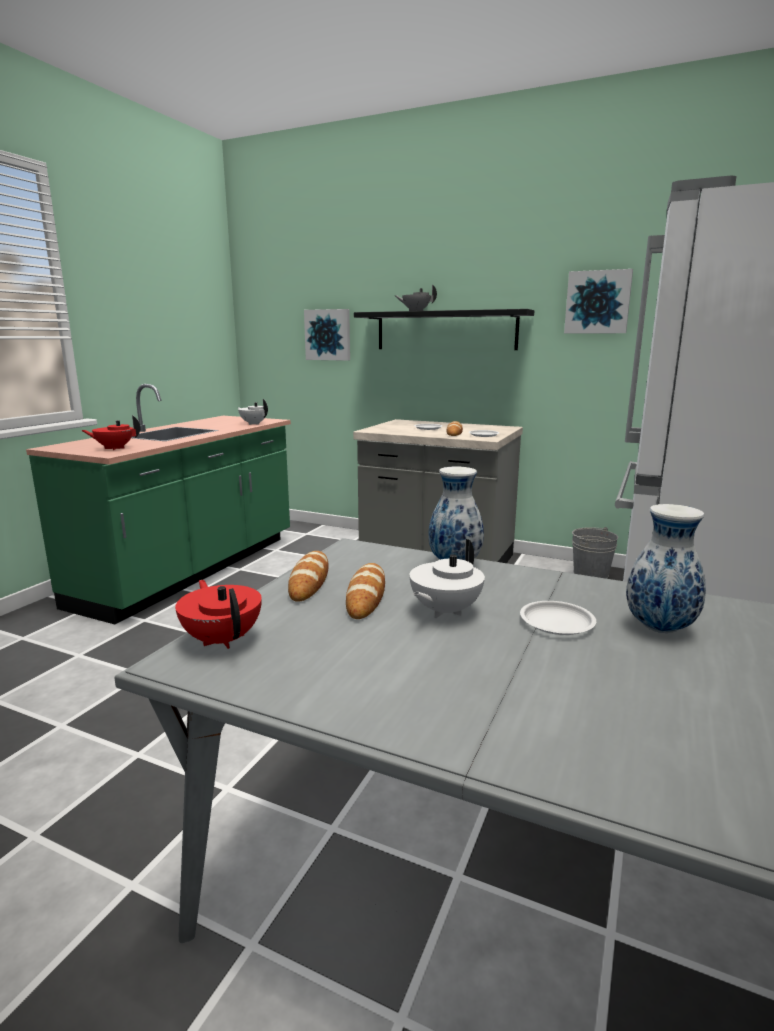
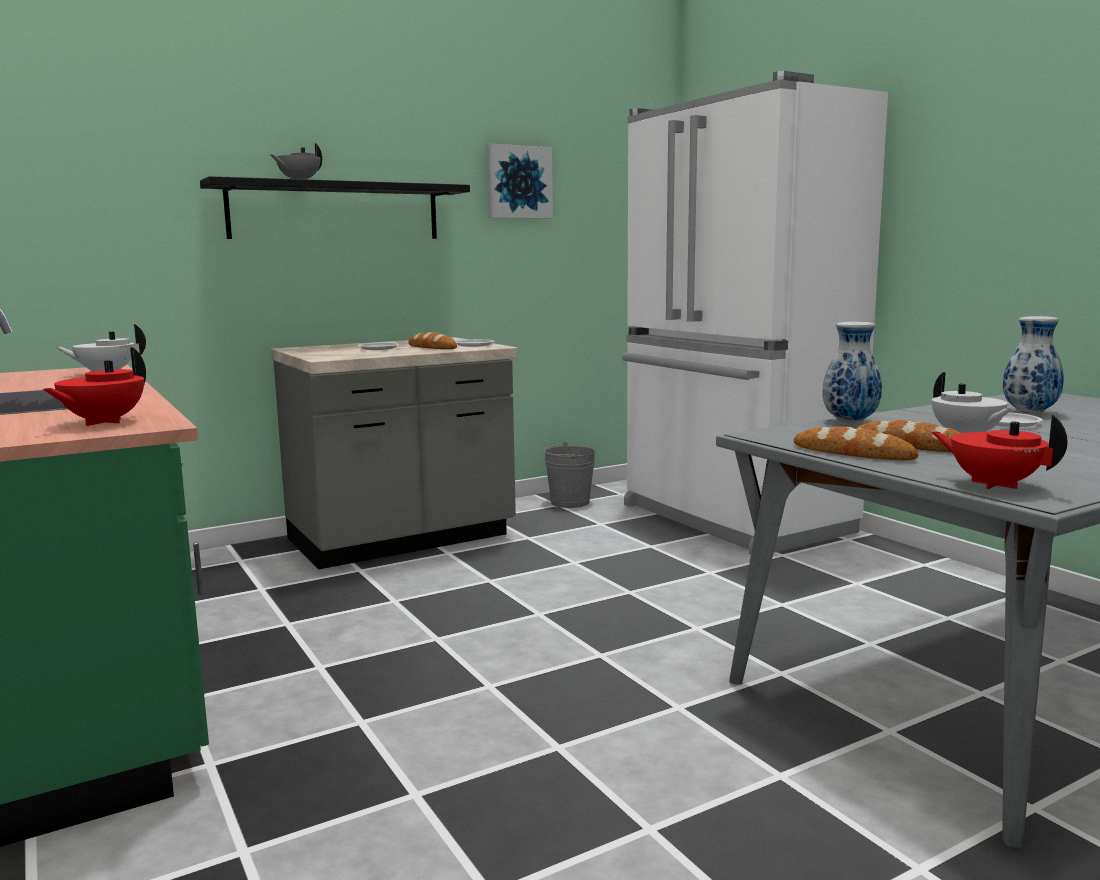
camera: 55 degrees left, 5 degrees down
(223, 639) = (993, 484): red teapot -> red teapot turned 45 degrees clockwise
(328, 335) = (119, 214): picture -> none

